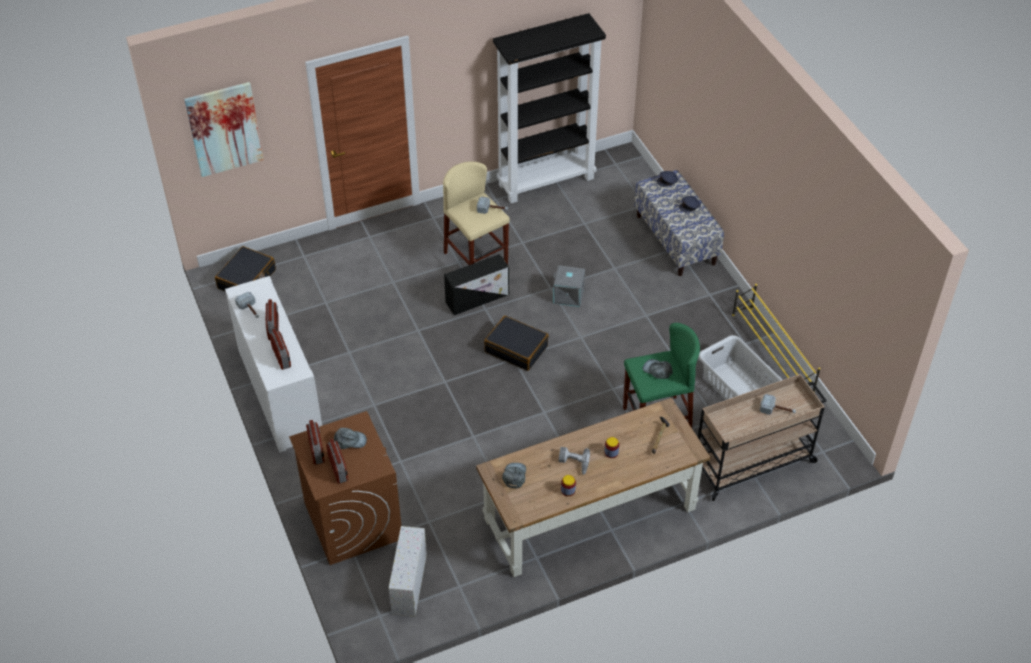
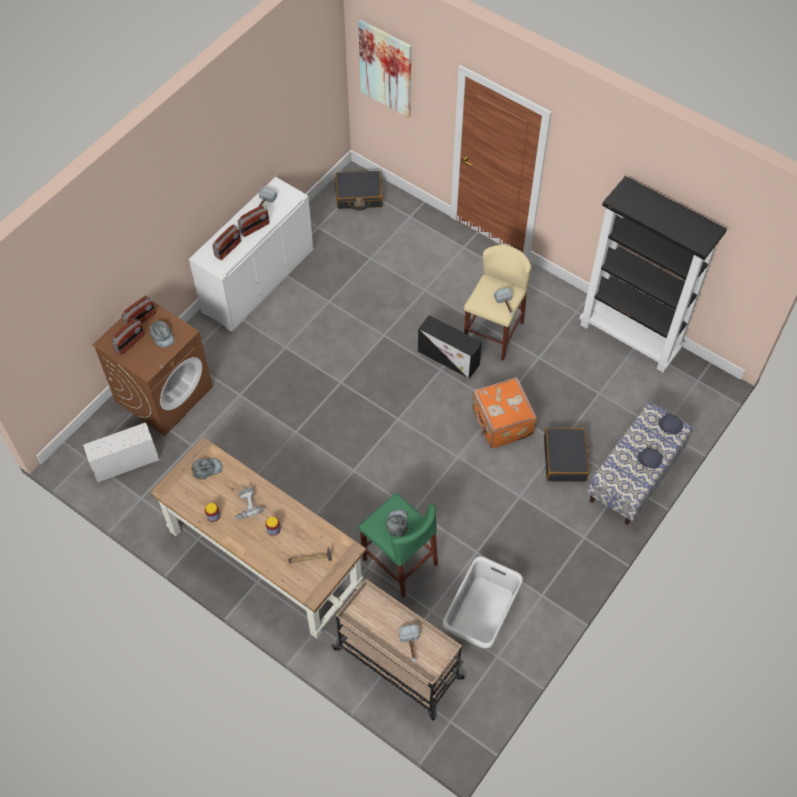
camera: 60 degrees right, 10 degrees up
(516, 349) = (410, 415): black suitcase -> black suitcase (565, 459)
(568, 295) = (501, 423): grey storage box -> orange suitcase
(772, 353) = (545, 624): yellow shoe rack -> none

